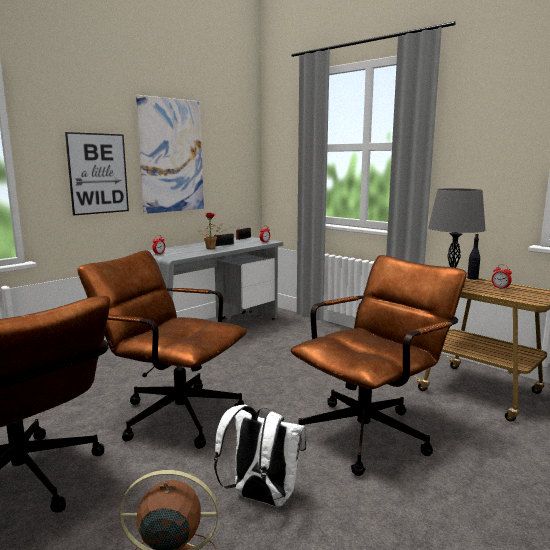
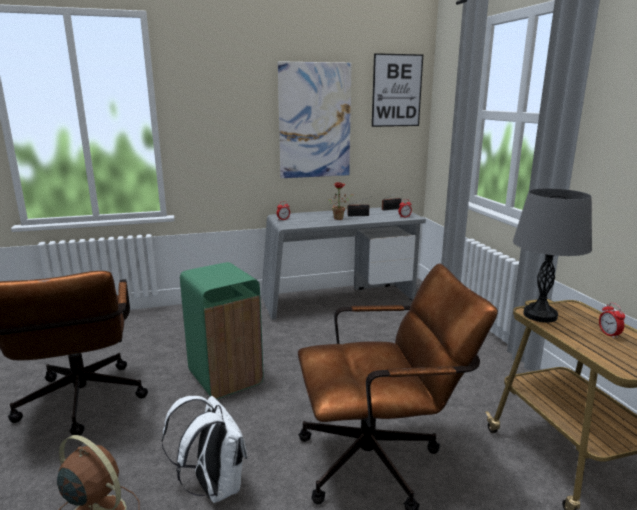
camera: 30 degrees right, 5 degrees up
(98, 173) = (236, 139): picture -> picture (396, 90)
(171, 414) = (226, 377): brown office chair -> green trash can
(472, 278) = (589, 310): black bottle -> none

